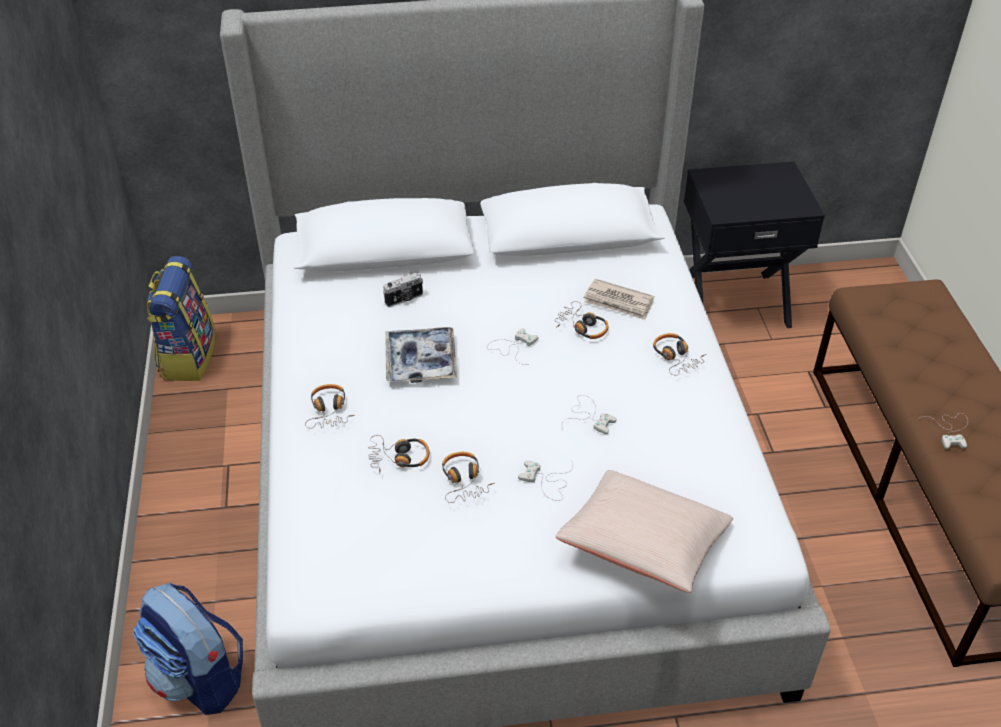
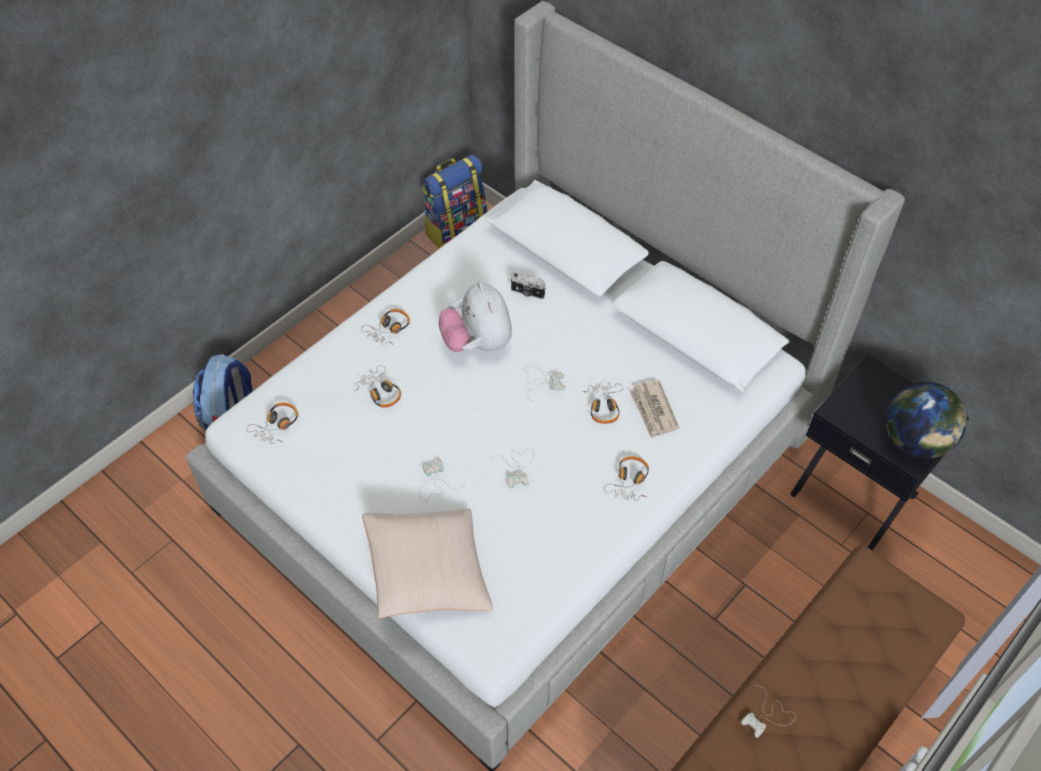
camera: 50 degrees right, 10 degrees up
(421, 361) = (477, 343): tray -> plush toy
(464, 481) = (392, 438): headphones -> headphones (277, 426)
(790, 196) = (914, 441): none -> globe

